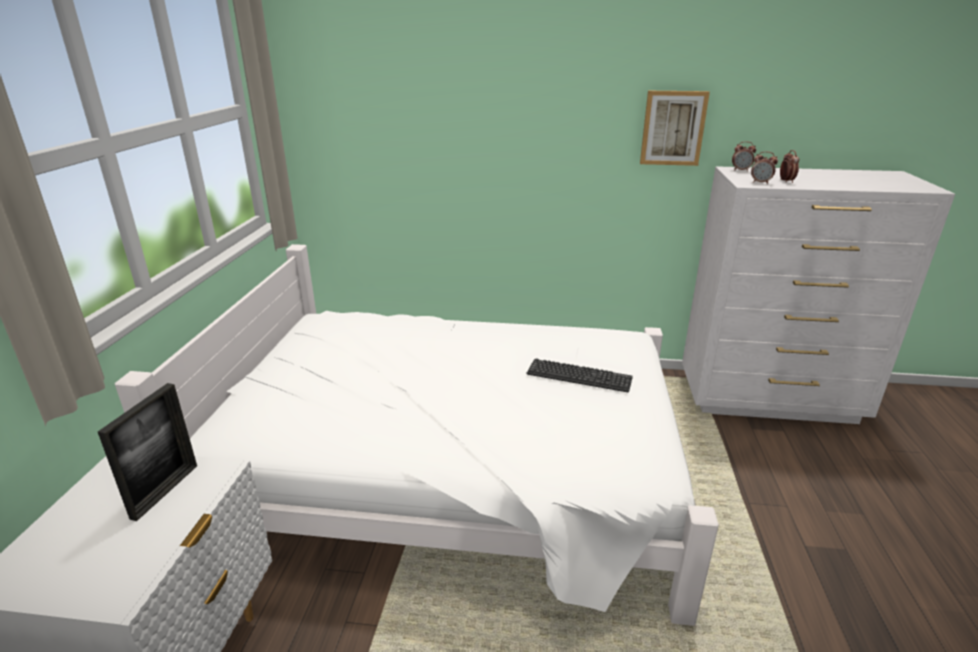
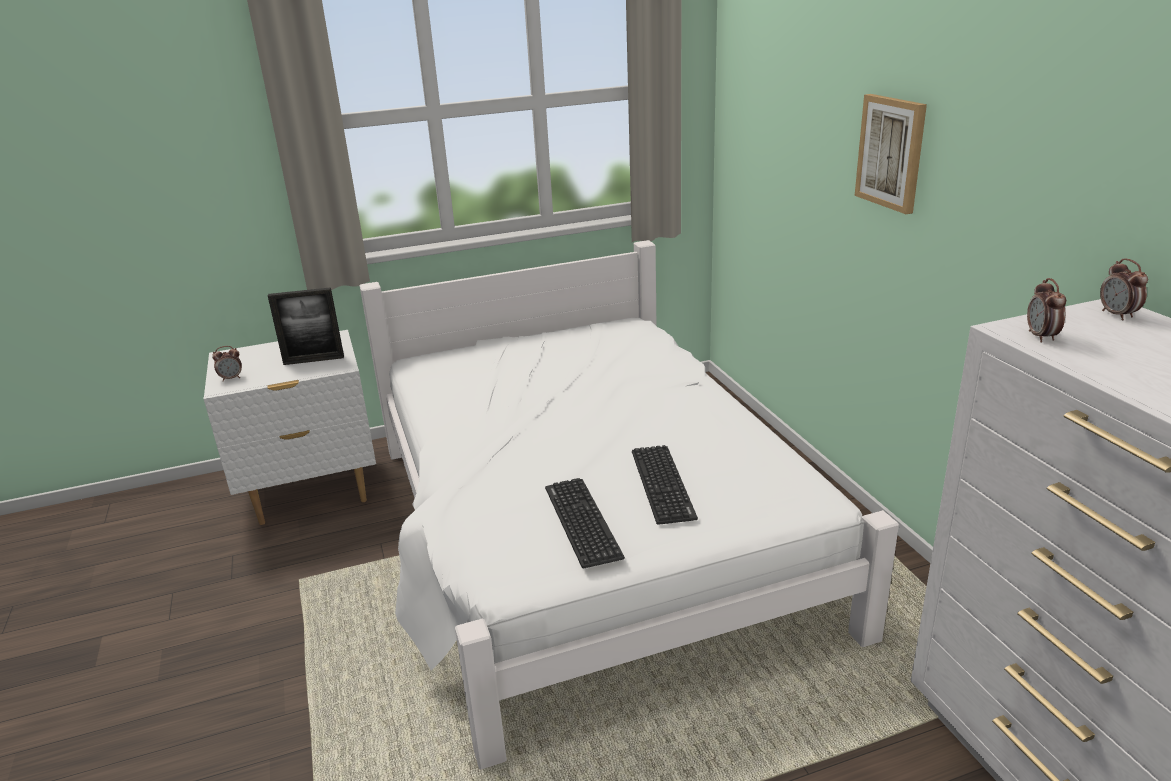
camera: 65 degrees right, 0 degrees up
(607, 419) = (582, 522): none -> keyboard
(673, 128) = (1067, 205): picture -> picture (891, 152)
(786, 181) = (1100, 354): alarm clock -> alarm clock (231, 378)

